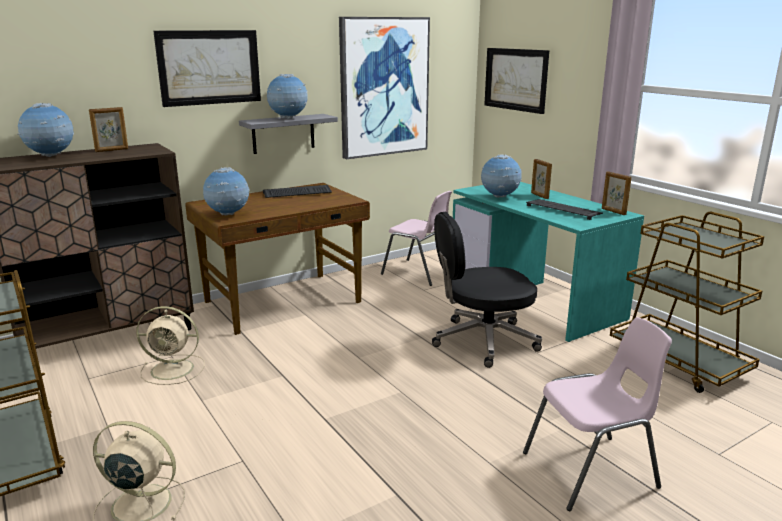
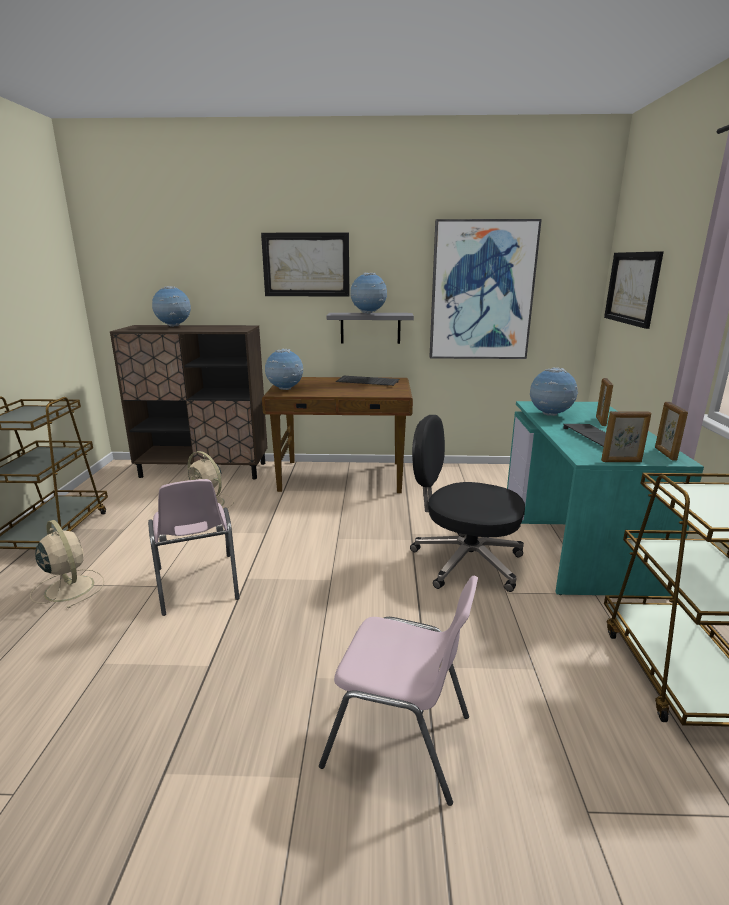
camera: 35 degrees right, 0 degrees up
(112, 150) = (217, 326): picture frame -> picture frame (621, 461)
(419, 273) = (486, 481): pink chair -> pink chair (197, 584)

